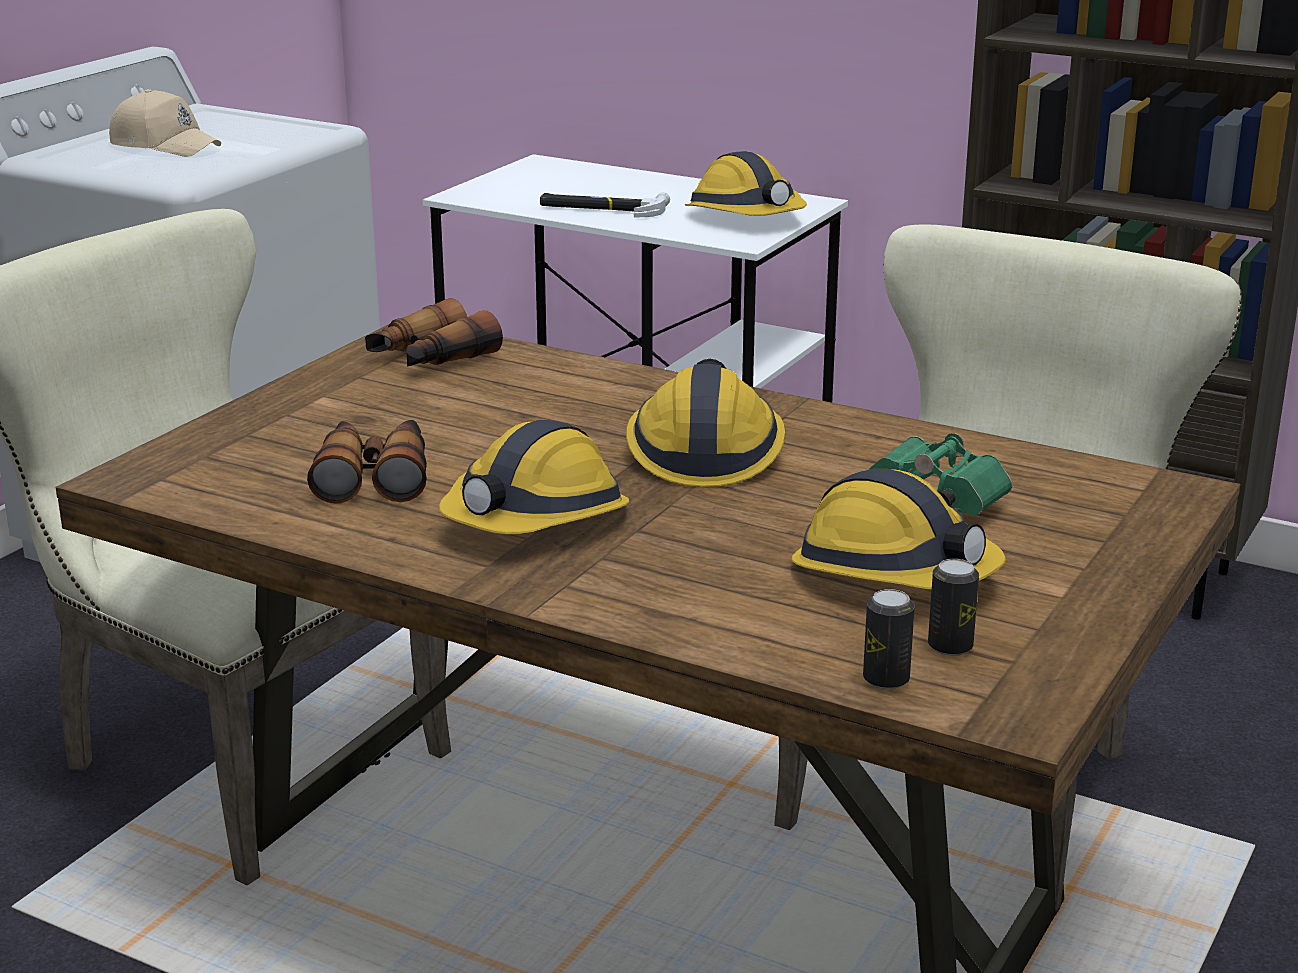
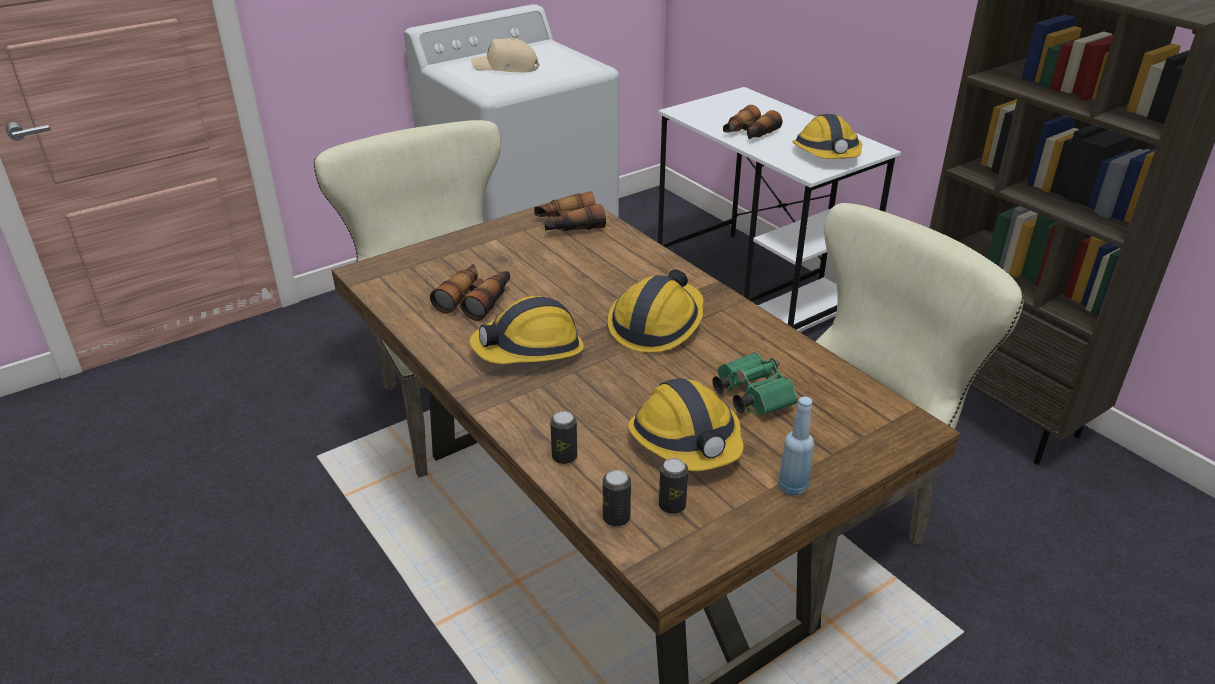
camera: 25 degrees right, 10 degrees up
(165, 145) = (506, 68): beige cap -> beige cap turned 135 degrees clockwise
(602, 209) = (749, 134): hammer -> binoculars
(732, 630) = (564, 457): none -> can
(1091, 587) = (792, 487): none -> blue bottle

